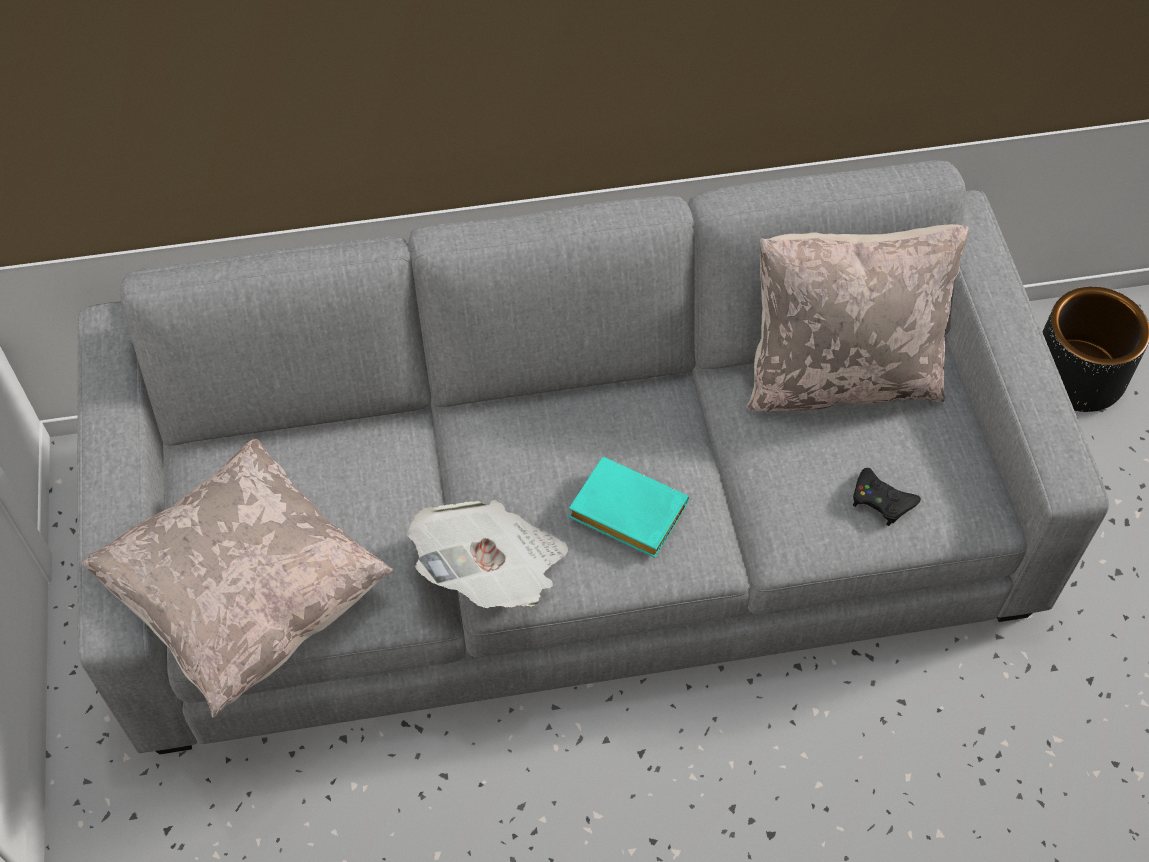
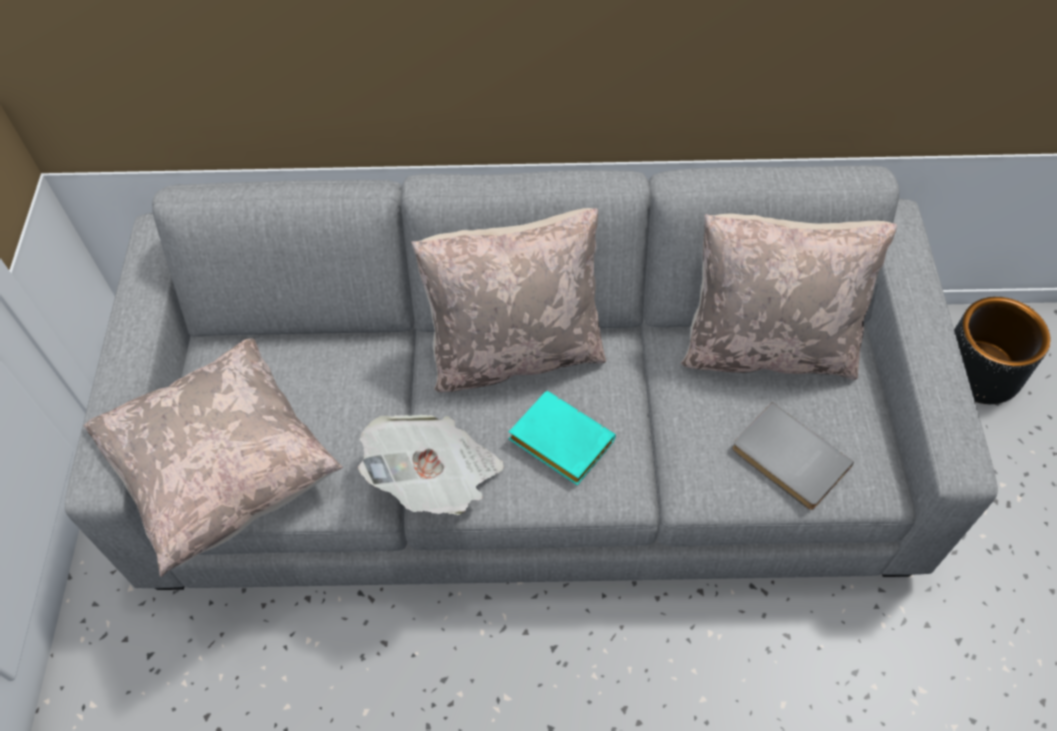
camera: 10 degrees right, 0 degrees up
(555, 415) = (515, 350): none -> beige pillow
(881, 500) = (788, 460): black game controller -> grey book

